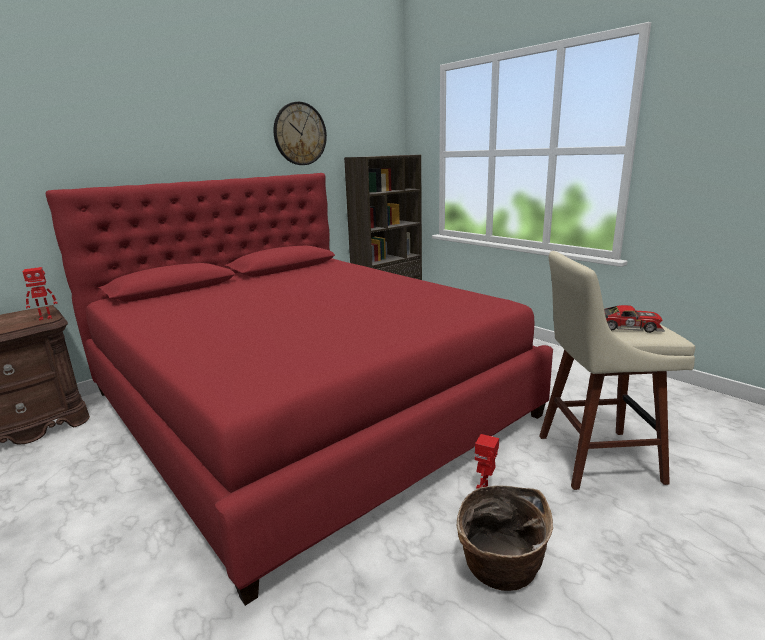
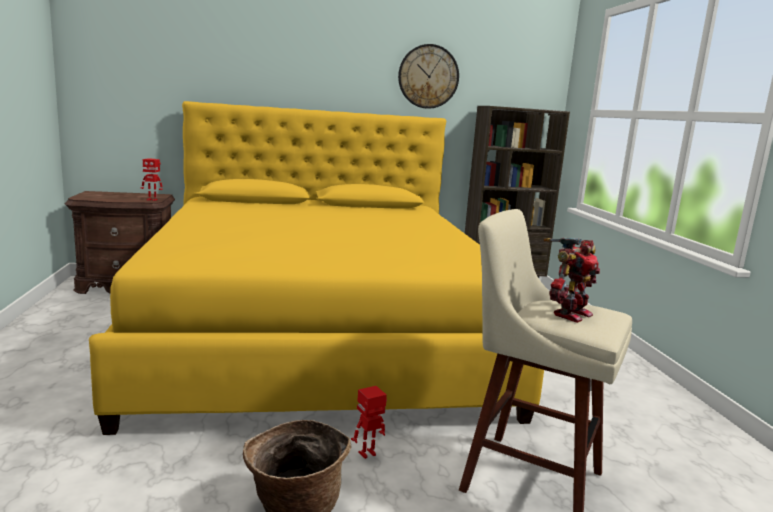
camera: 30 degrees right, 5 degrees down
(304, 403) = (318, 333): red bed -> yellow bed
(627, 326) = (569, 314): toy car -> toy robot

